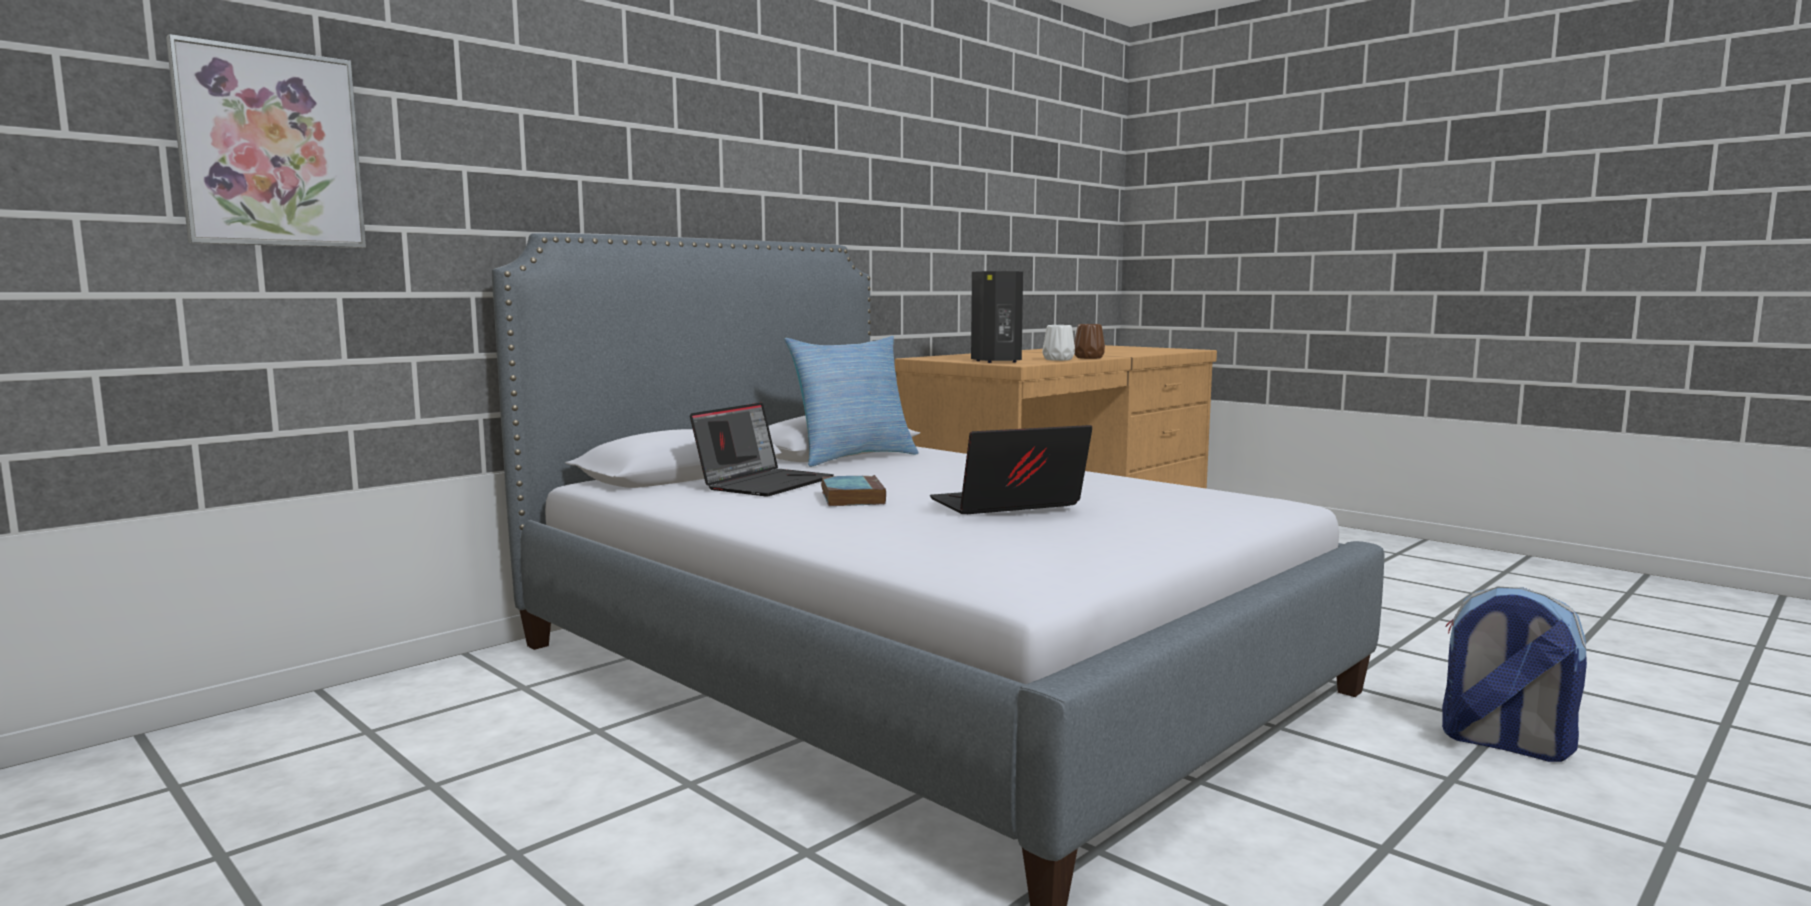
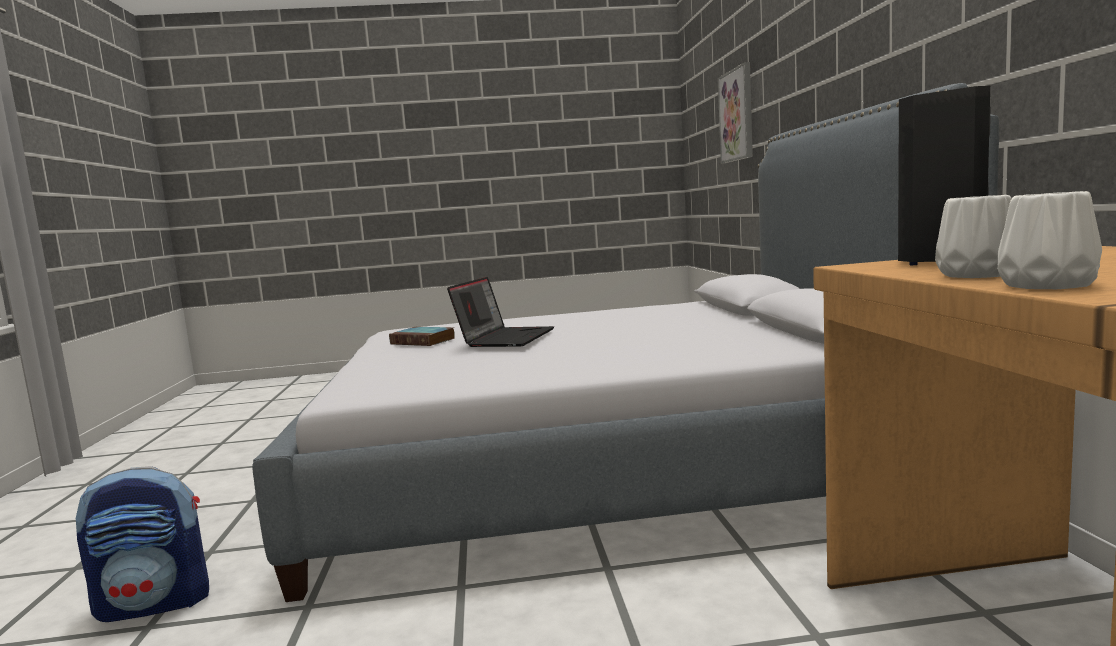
camera: 130 degrees right, 0 degrees up
(764, 483) = (682, 315): laptop -> none
(851, 497) = (598, 322): book -> book (424, 341)
(852, 457) = (773, 332): pillow -> none
(1088, 358) = (1049, 285): brown vase -> white vase

